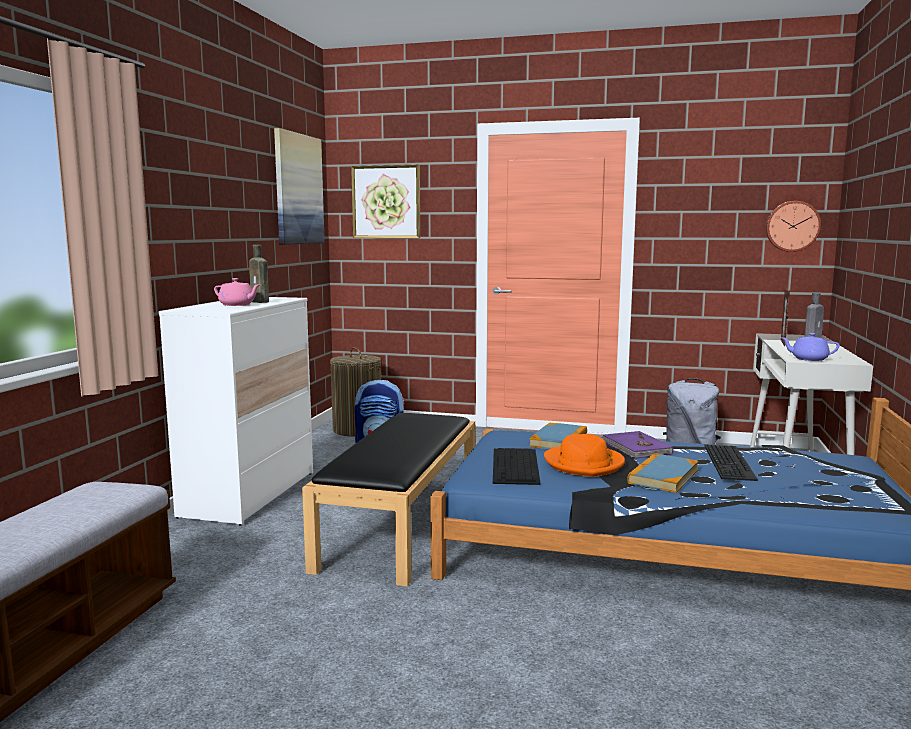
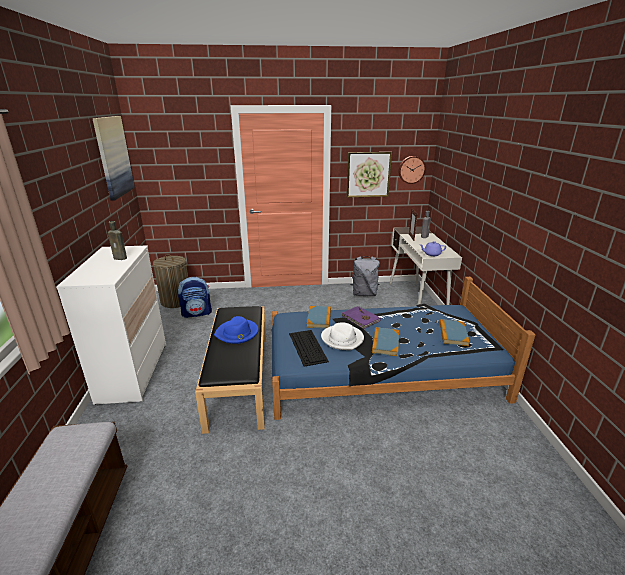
camera: 20 degrees left, 15 degrees up
(237, 305) = (108, 266): pink teapot -> none
(386, 202) = (173, 157): picture -> picture (368, 174)
(407, 436) = (237, 333): none -> blue hat
(584, 464) = (342, 339): orange hat -> white hat
(731, 462) = (410, 324): keyboard -> none
(815, 482) = (453, 334): none -> book

